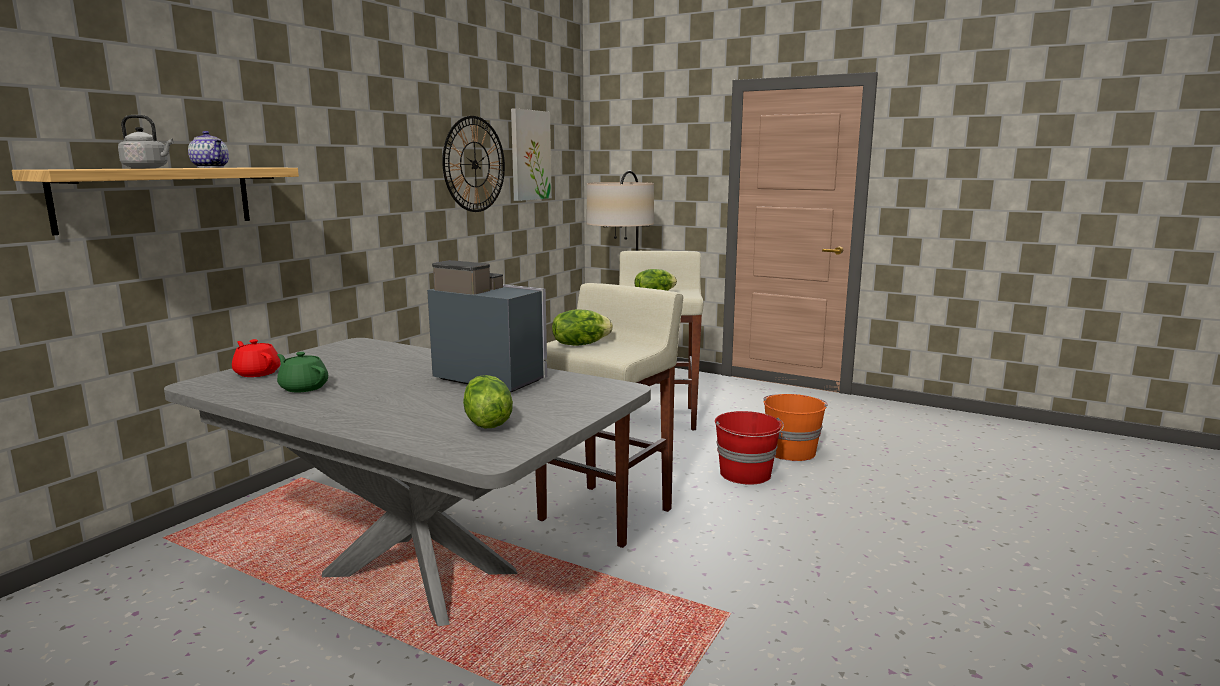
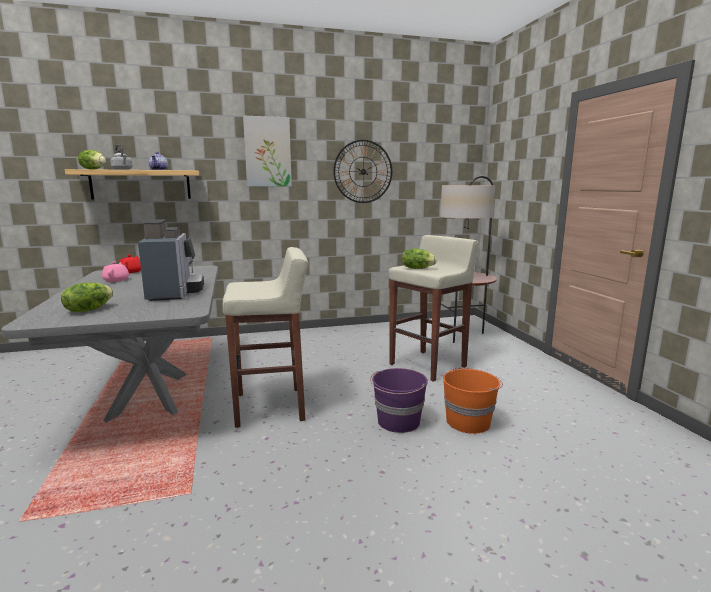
camera: 45 degrees right, 0 degrees up
(303, 387) = (116, 280): green teapot -> pink teapot
(530, 155) = (420, 166): picture -> picture (267, 152)
(580, 344) = (251, 285): lettuce -> lettuce (94, 169)
(746, 474) = (398, 422): red bucket -> purple bucket

